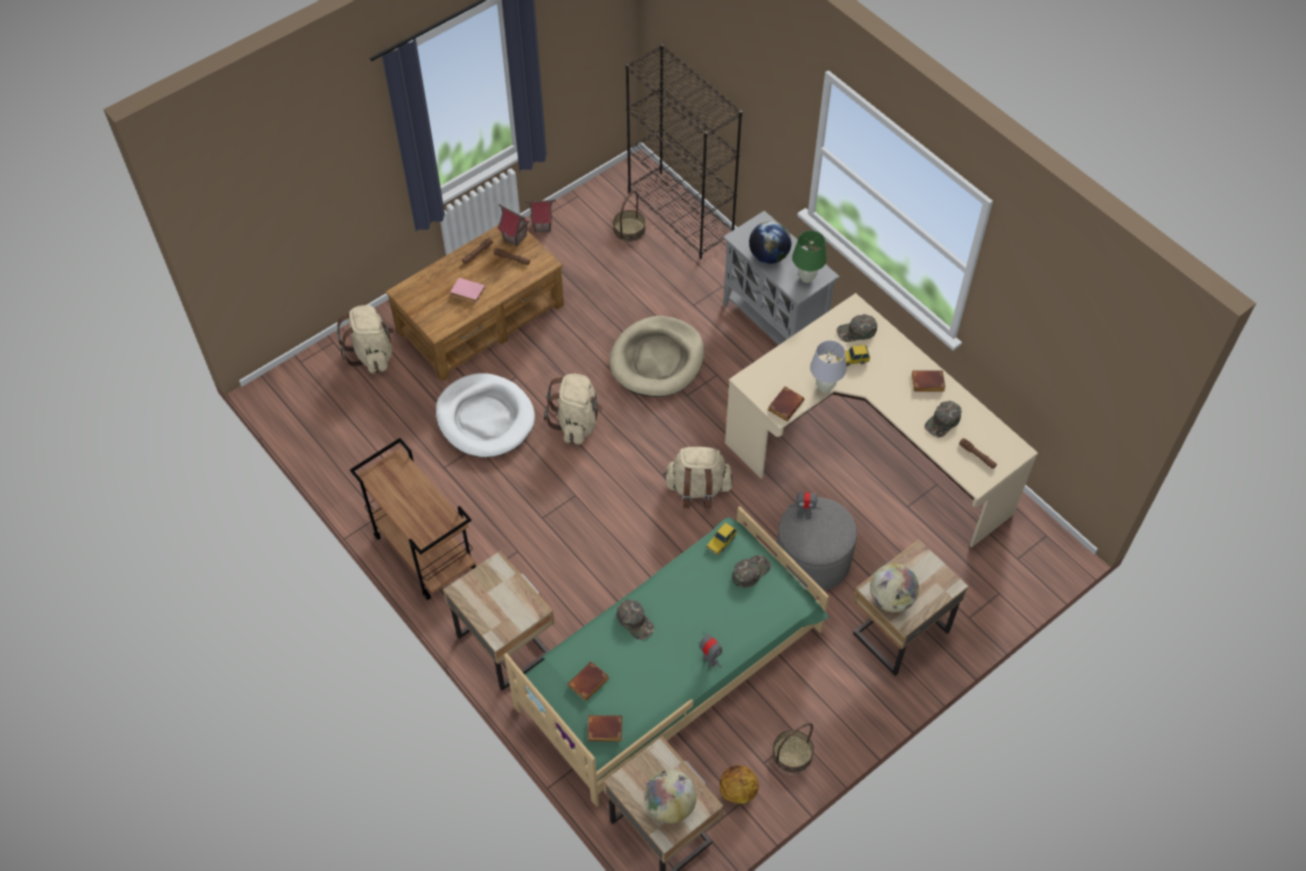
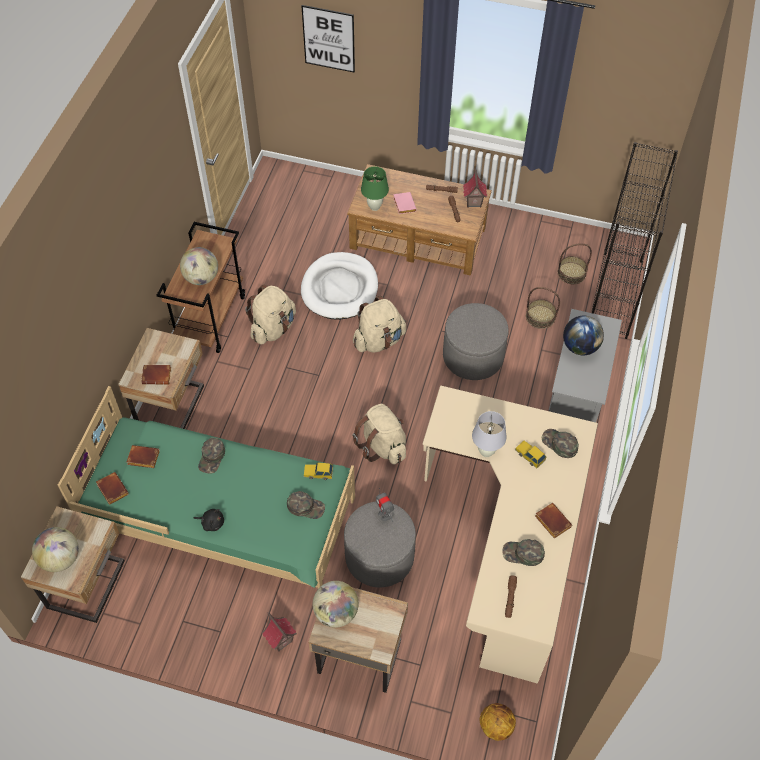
camera: 55 degrees right, 0 degrees up
(287, 195) = (329, 39): none -> picture
(372, 354) = (340, 200): beige backpack -> beige backpack (273, 328)
(426, 504) = (201, 278): none -> globe
(542, 226) = (526, 224): toy house -> toy house (280, 640)
(657, 360) = (473, 356): beige dog bed -> grey ottoman
(709, 660) = (212, 523): toy robot -> black plush toy
(737, 791) = (148, 616): basketball -> basketball (495, 726)
(785, 404) = (447, 434): brown book -> brown book (157, 375)
(792, 754) = (202, 636): basket -> basket (540, 317)
(806, 278) = (582, 383): green table lamp -> green table lamp (374, 207)

